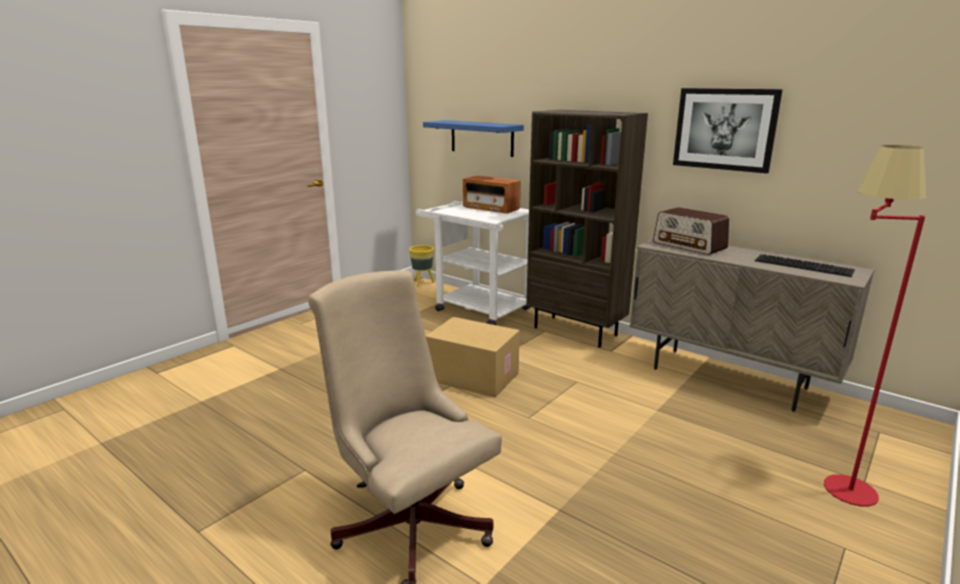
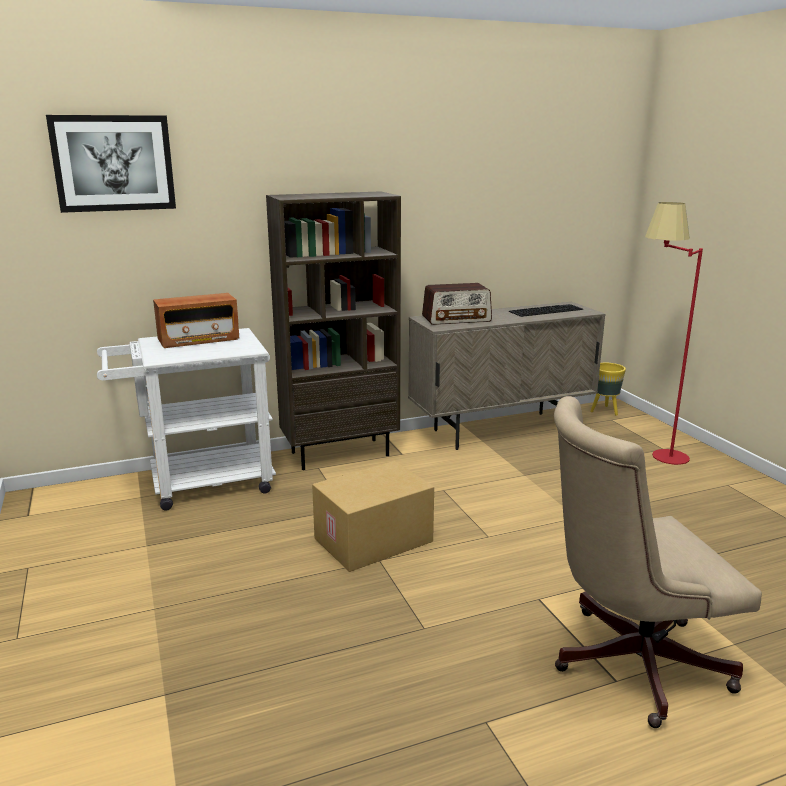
camera: 60 degrees left, 0 degrees up
(422, 283) = (53, 494): yellow planter -> yellow planter (605, 411)
(481, 138) = (136, 245): blue shelf -> none
(724, 129) = (452, 202): picture -> picture (113, 163)

